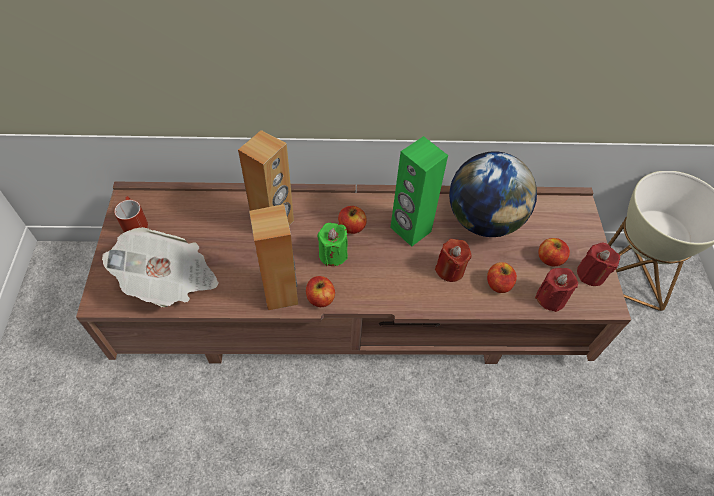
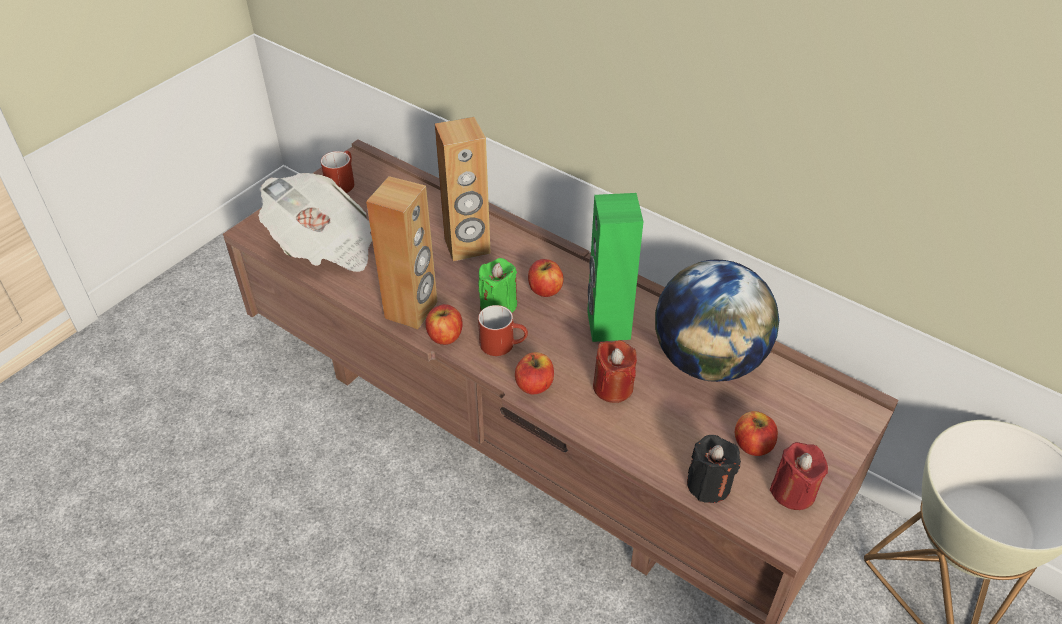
camera: 40 degrees right, 10 degrees down
(362, 280) = (503, 344): none -> red mug
(498, 284) = (656, 433): apple -> apple (534, 385)
(550, 298) = (709, 484): red candle -> black candle

